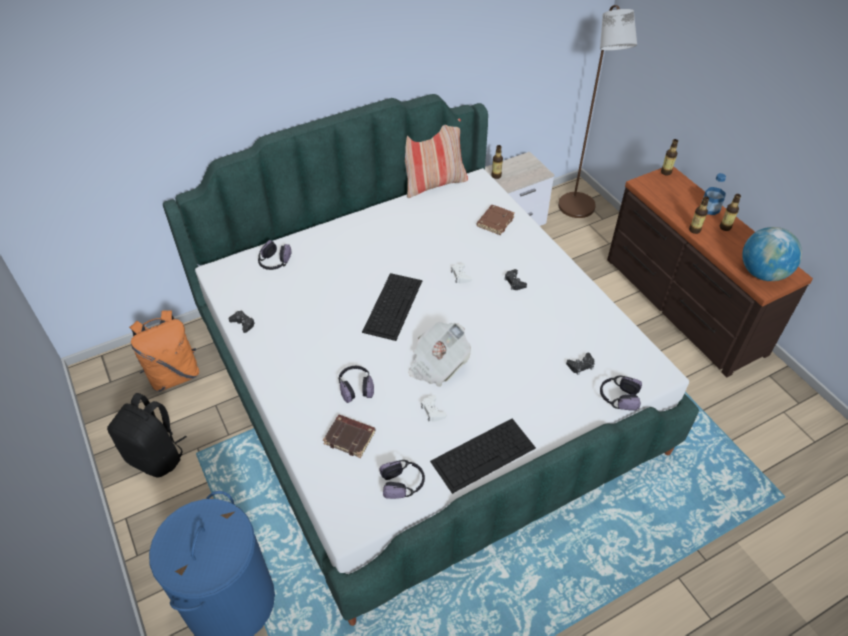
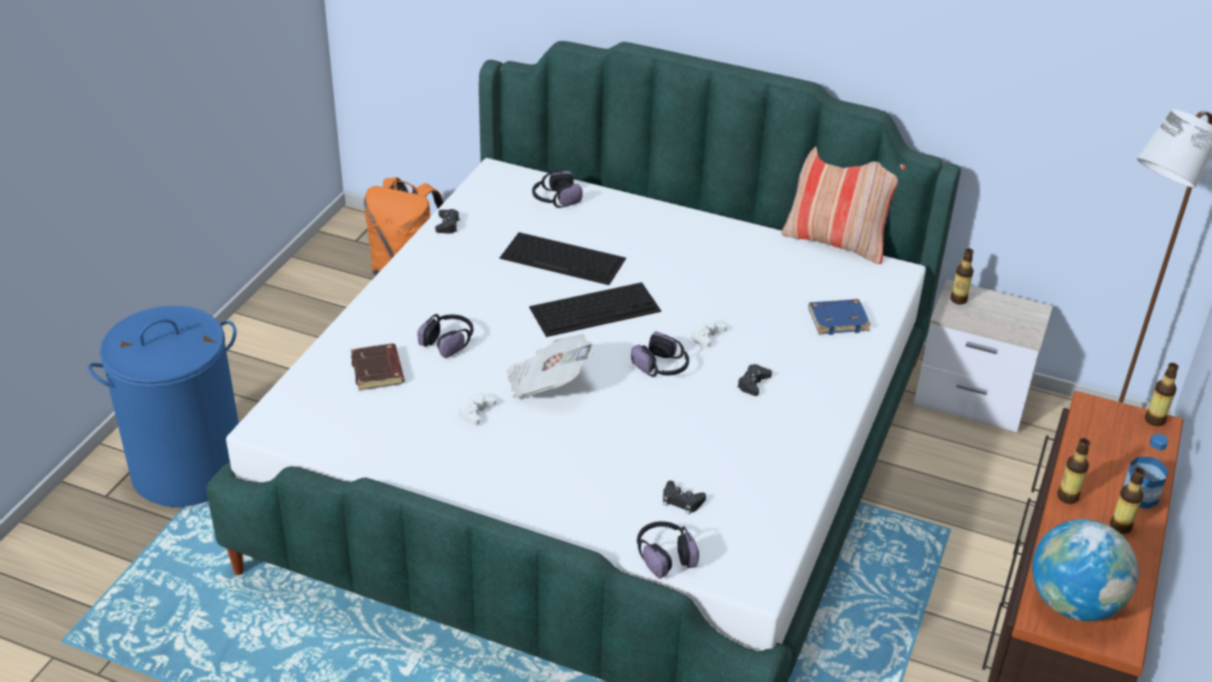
camera: 50 degrees right, 10 degrees down
(156, 456) = (301, 323): black backpack -> none
(403, 483) = (356, 437): headphones -> headphones (662, 367)
(483, 454) = (457, 479): keyboard -> keyboard (564, 258)
(495, 221) = (838, 320): brown book -> blue book

